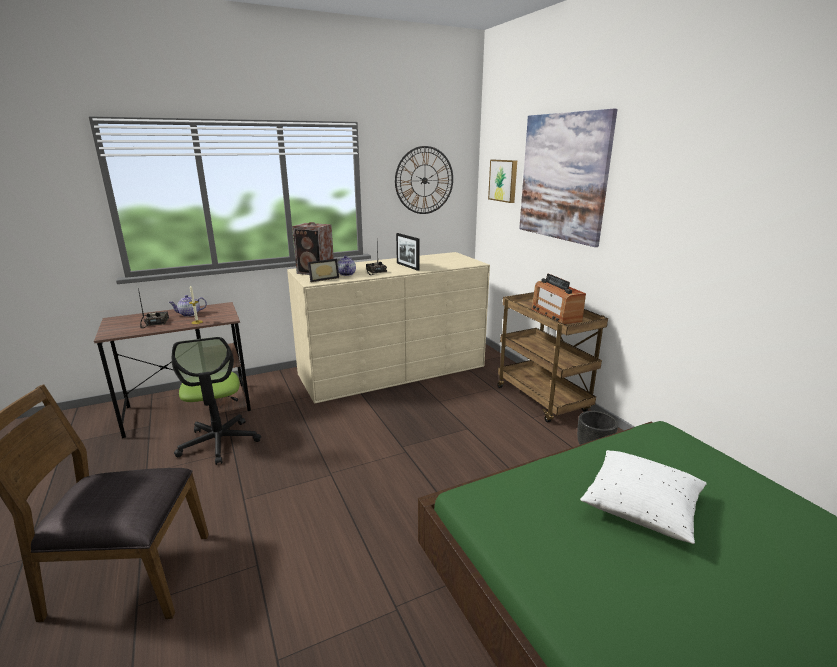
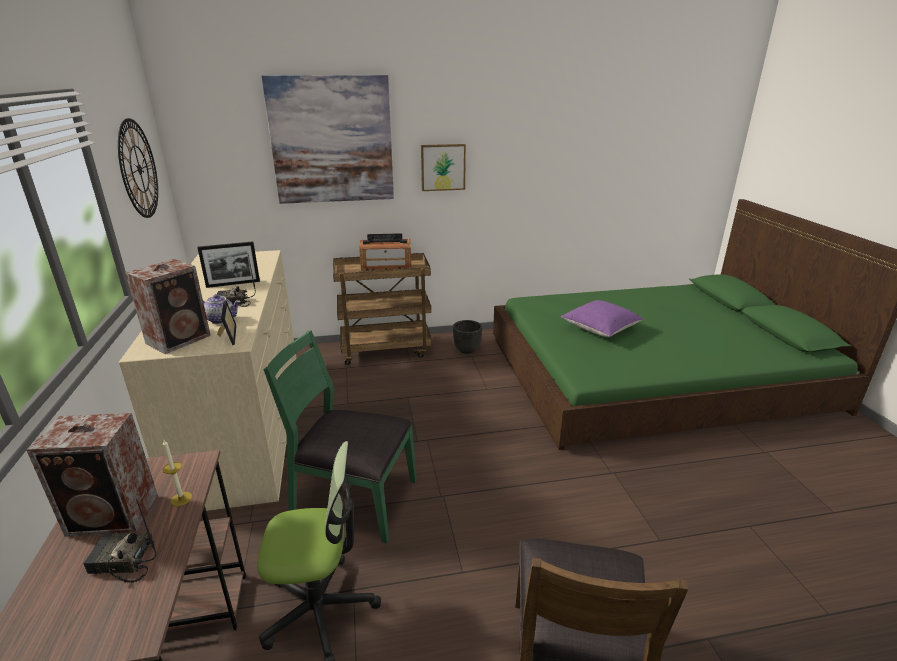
camera: 75 degrees left, 5 degrees up
(189, 314) = (115, 515): teapot -> speaker
(320, 431) = (353, 499): none -> green chair
(504, 180) = (228, 152): picture -> picture (442, 167)
(641, 508) = (600, 329): white pillow -> purple pillow

